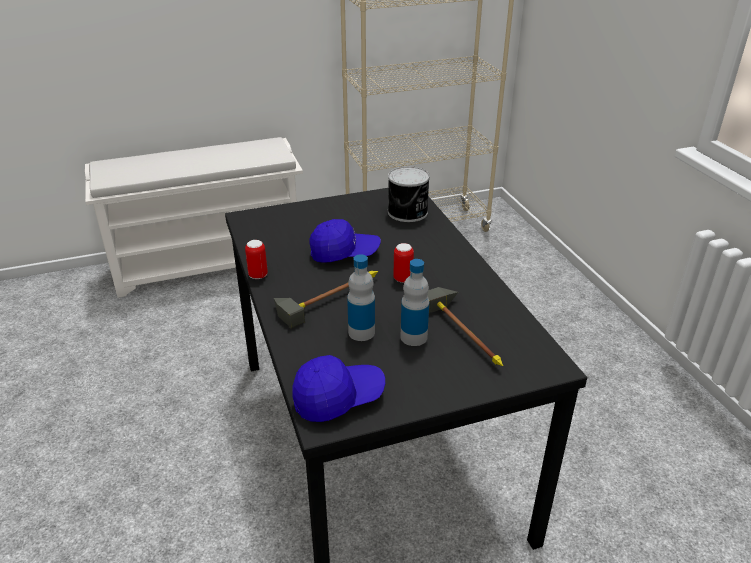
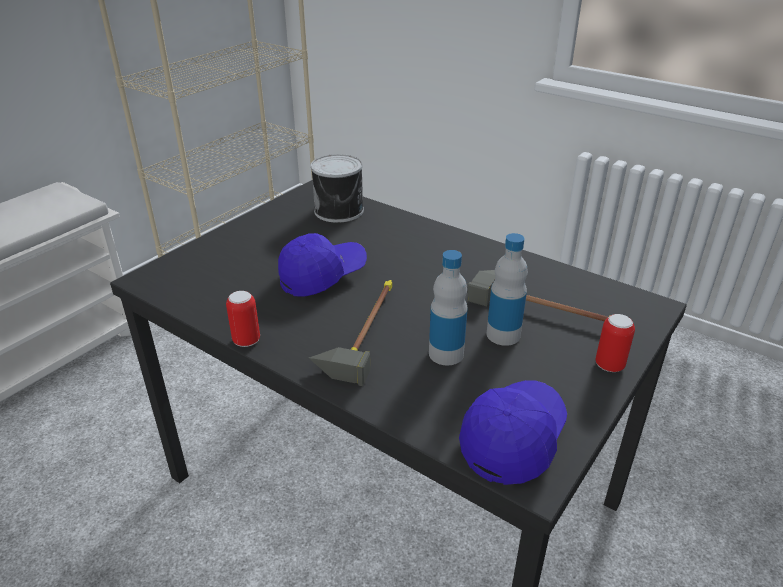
camera: 35 degrees left, 0 degrees up
(403, 279) = (418, 279): can -> can (609, 365)

